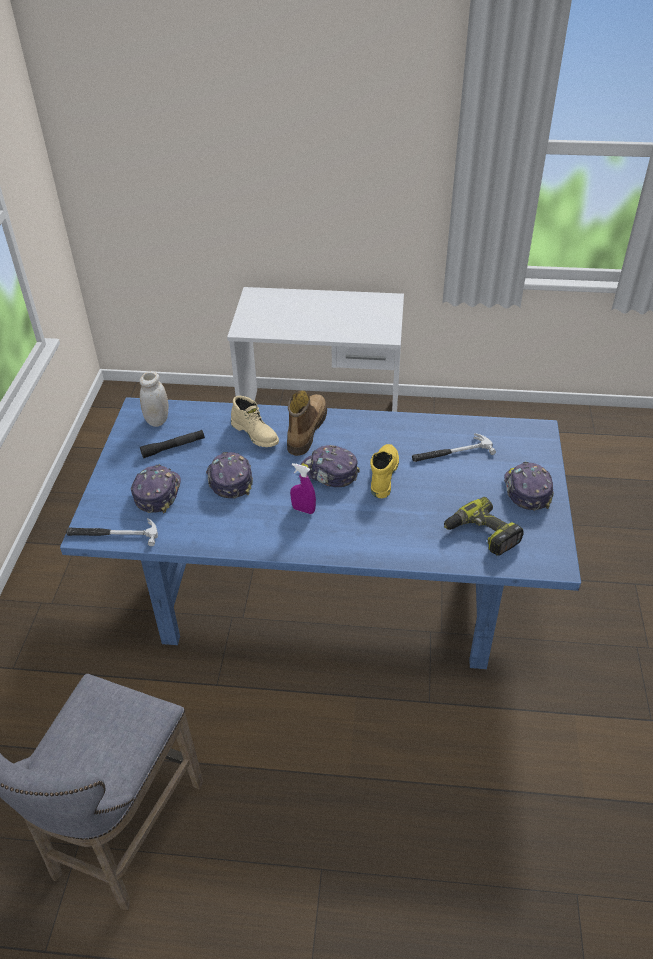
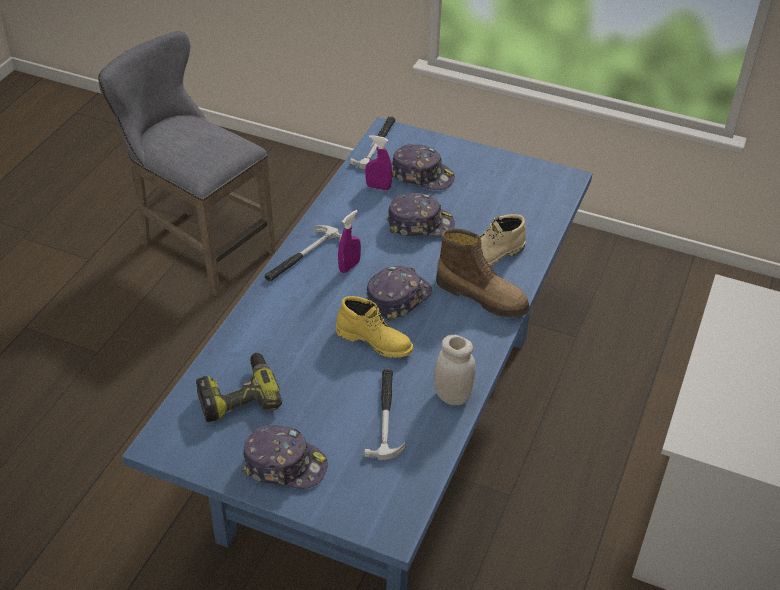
camera: 105 degrees right, 0 degrees up
(157, 420) = (541, 189): white jar -> white jar (452, 396)
(173, 447) = (489, 194): black flashlight -> none
(184, 518) = (378, 187): none -> purple spray bottle
(303, 544) = (302, 256): none -> hammer

